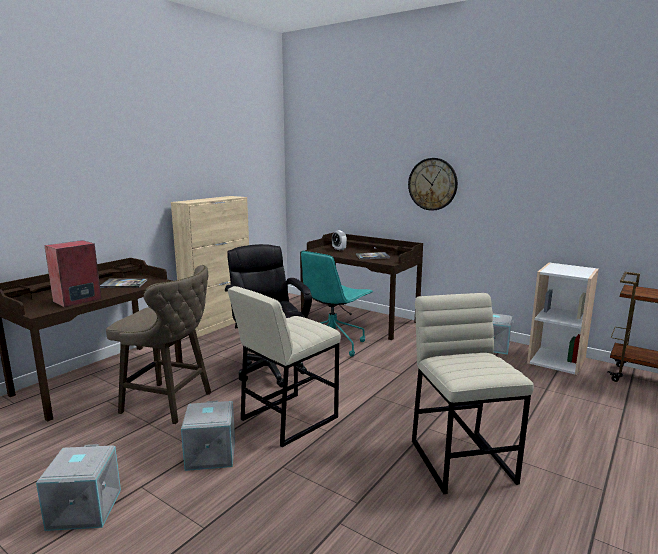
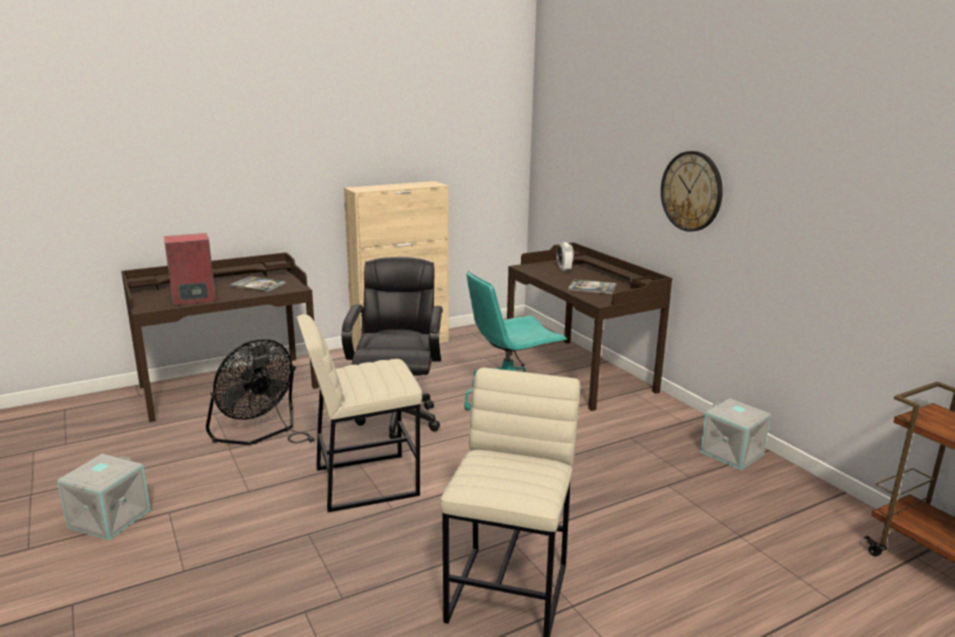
camera: 25 degrees right, 5 degrees up
(170, 403) = (267, 431): beige stool -> black fan
(210, 454) = (253, 498): grey storage box -> none
(557, 360) = (812, 499): bookcase -> none

